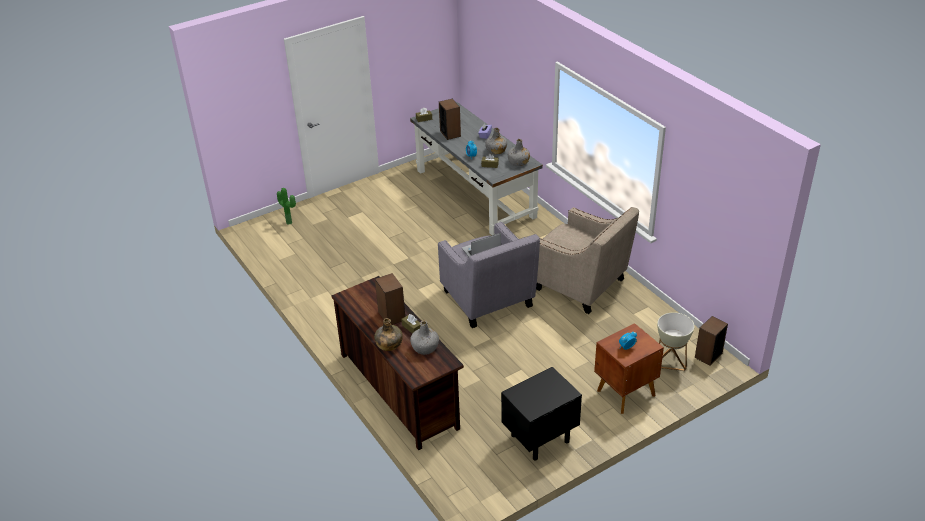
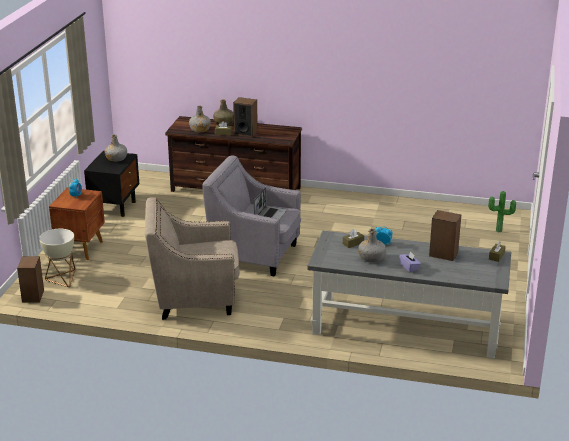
camera: 135 degrees right, 10 degrees down
(518, 162) = (332, 257): grey bottle -> grey bottle (116, 158)

